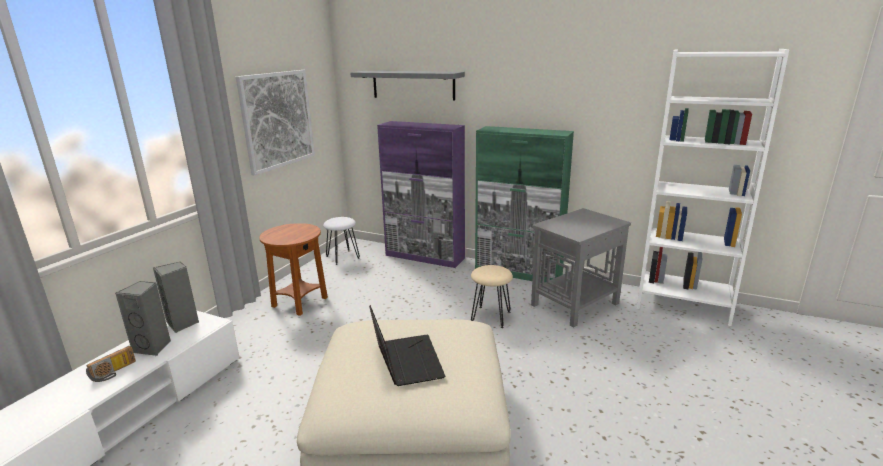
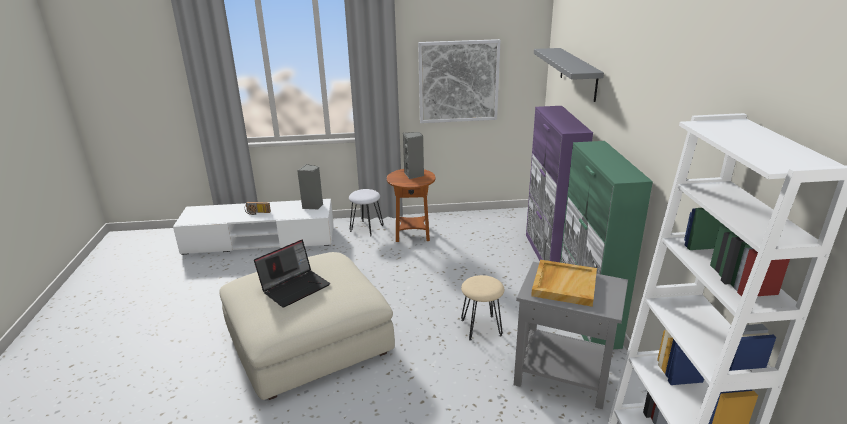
camera: 60 degrees right, 5 degrees up
(154, 347) = (285, 210): grey speaker -> grey speaker (414, 175)
(343, 257) = (497, 219): white stool -> white stool (366, 228)
(574, 224) = (564, 284): none -> beige tray

